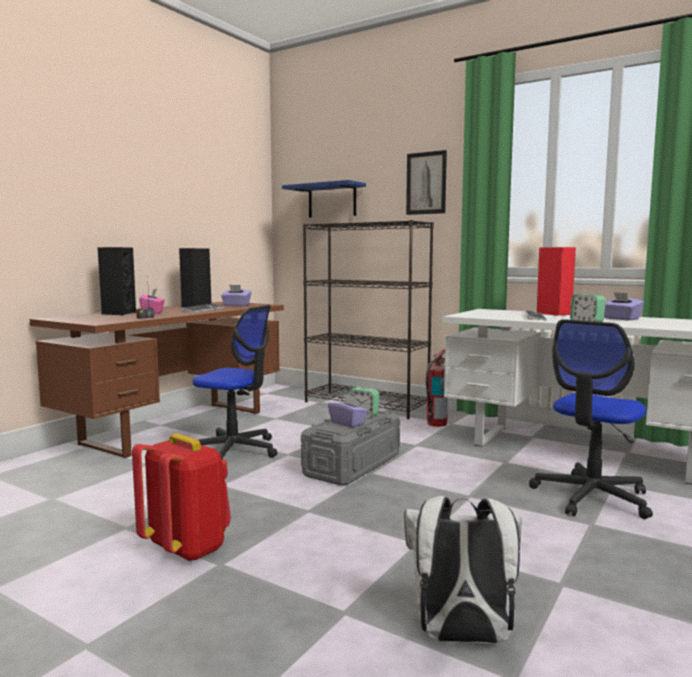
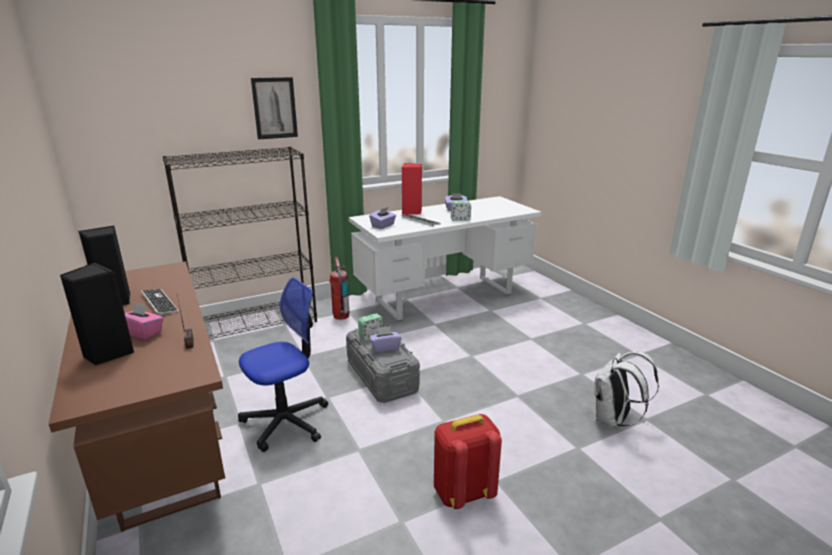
camera: 60 degrees left, 15 degrees up
(236, 305) = (149, 281): purple tissue box -> purple tissue box (383, 226)
(332, 201) = (157, 126): blue shelf -> none
(591, 497) = (502, 324): office chair -> none

